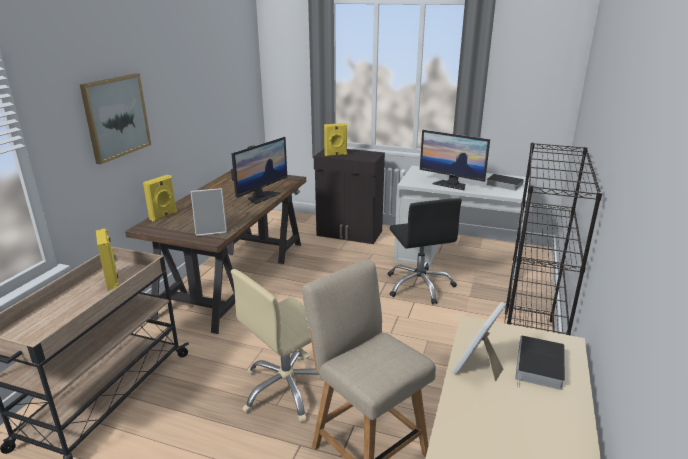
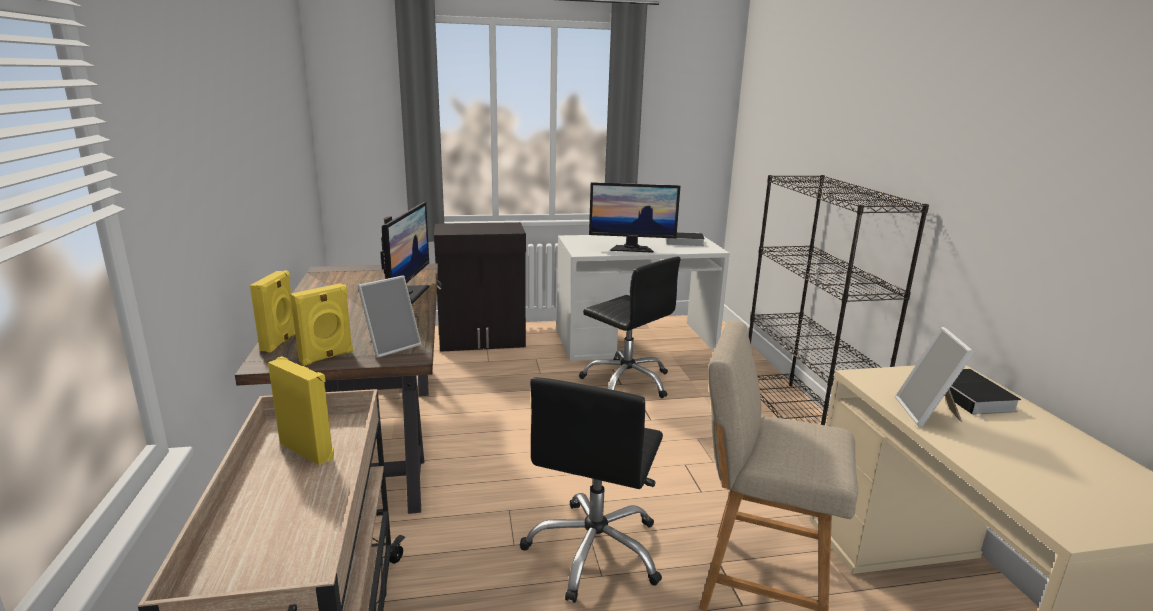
camera: 30 degrees left, 5 degrees down
(116, 117) = (205, 169): picture -> none
(287, 389) = (595, 550): beige office chair -> black office chair
(336, 155) = (463, 230): yellow speaker -> yellow speaker (327, 357)

